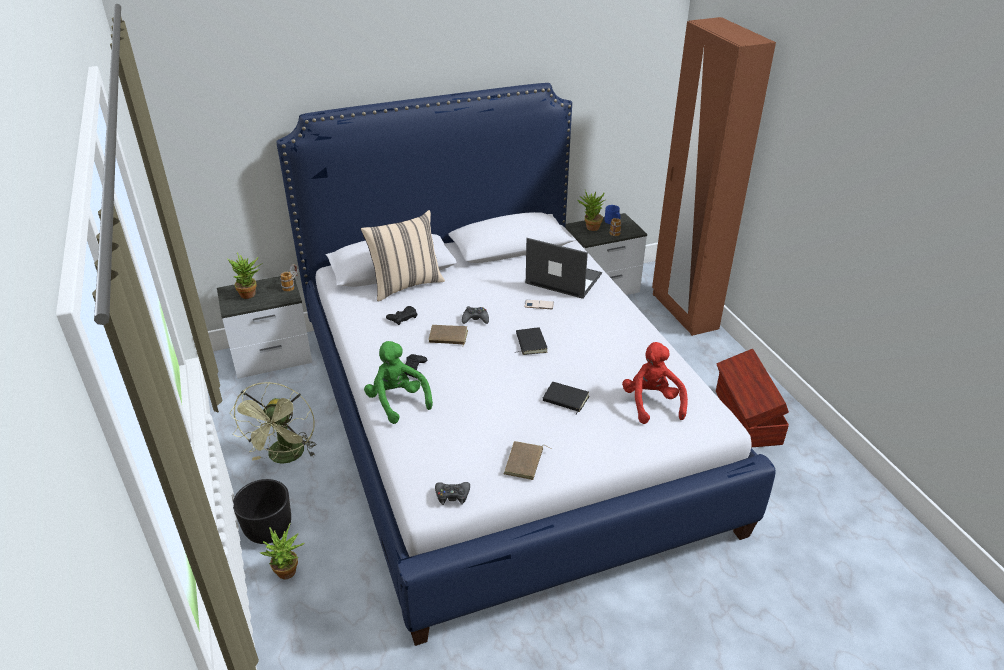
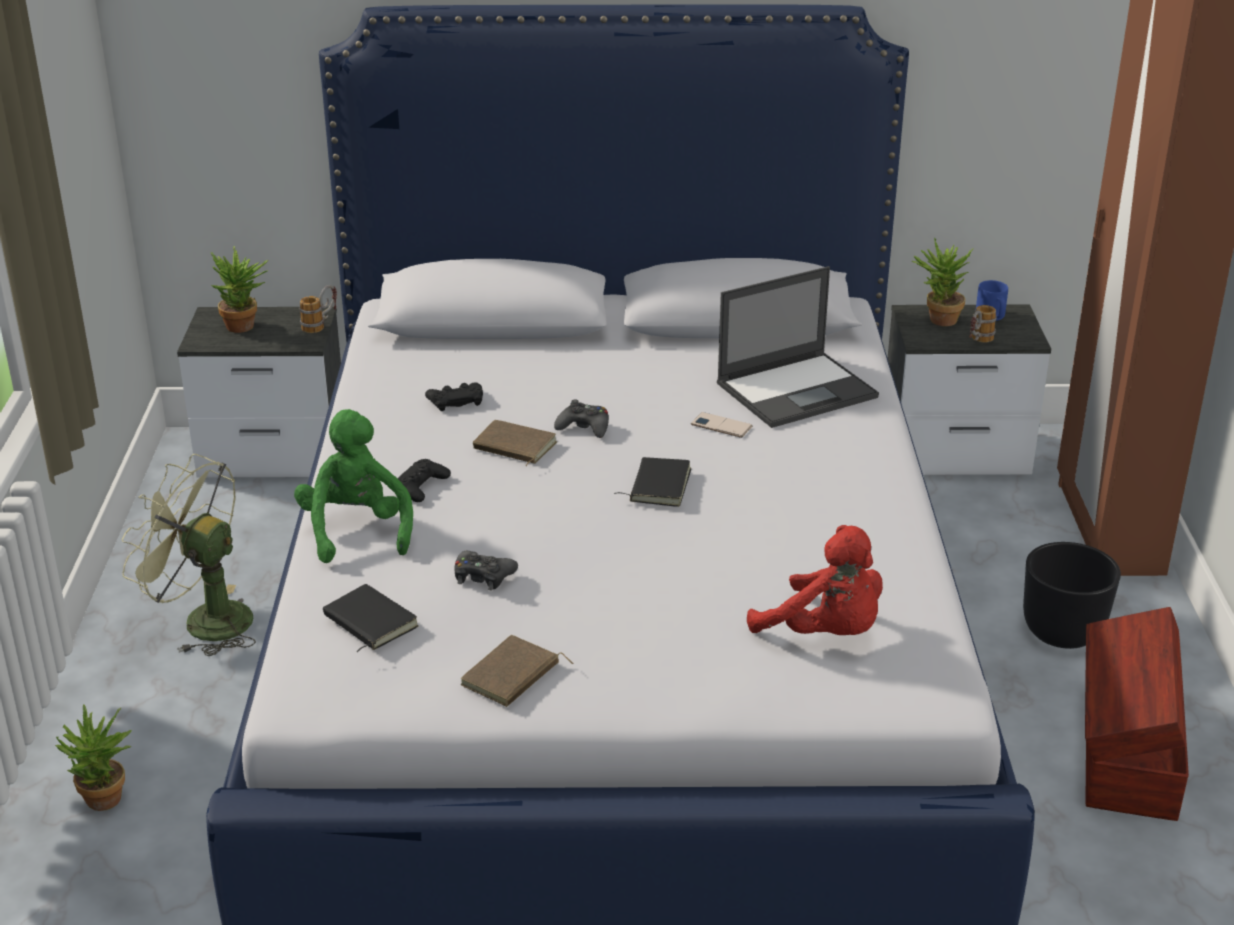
camera: 20 degrees right, 5 degrees down
(268, 531) = (111, 728): black planter -> black planter (1060, 633)
(285, 458) = (204, 620): green fan -> green fan turned 90 degrees clockwise
(405, 285) = (497, 349): beige pillow -> none
(452, 495) = (348, 698): black game controller -> black game controller (483, 576)
(562, 278) = (798, 390): laptop -> laptop turned 105 degrees clockwise
(565, 400) = (659, 592): black book -> black book (368, 623)
(651, 403) = (825, 633): red plush toy -> red plush toy turned 120 degrees clockwise

